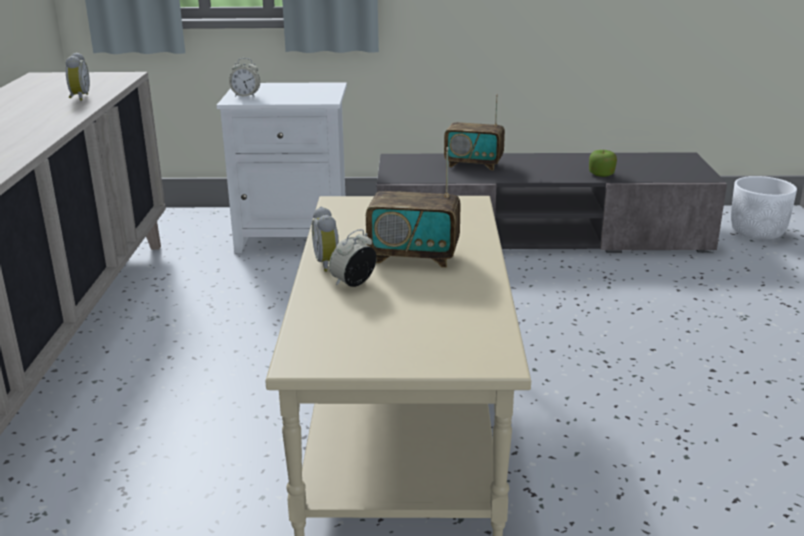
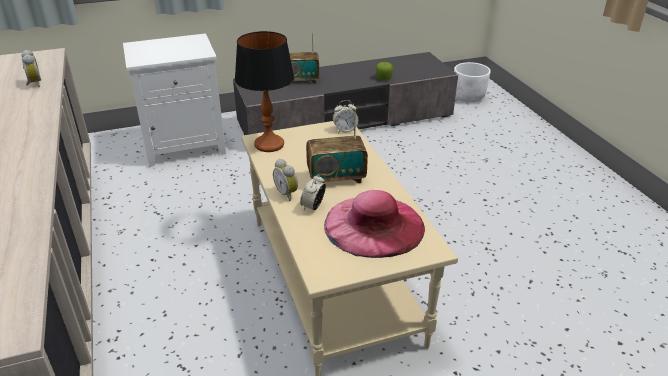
camera: 20 degrees left, 10 degrees up
(246, 96) = (142, 56): alarm clock -> alarm clock (345, 130)
(348, 209) = (269, 145): none -> table lamp
(426, 318) = (374, 225): none -> pink hat

